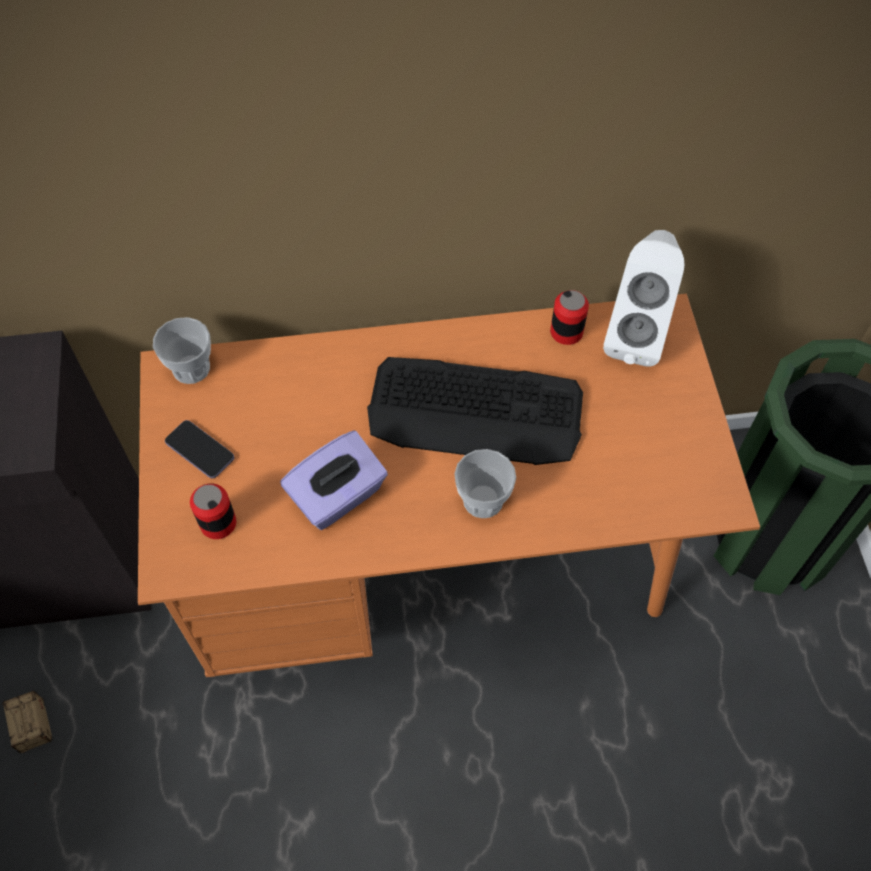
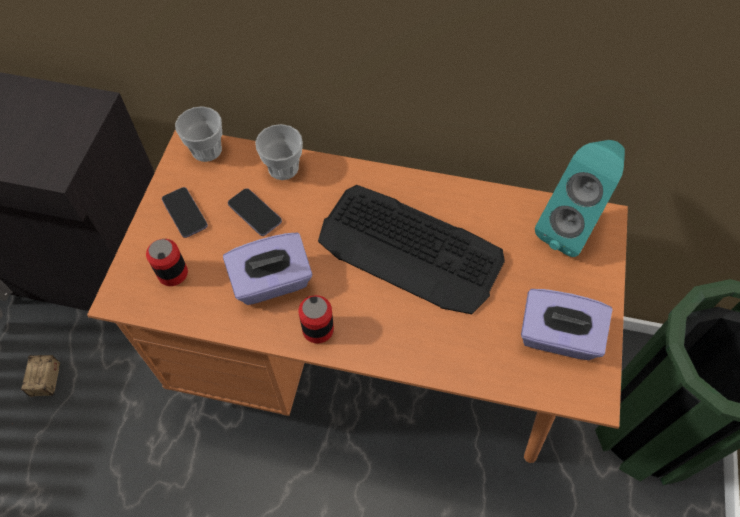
camera: 20 degrees right, 0 degrees up
(283, 425) = (255, 213): none -> phone
(483, 500) = (386, 323): cup -> cup (283, 168)
(566, 332) = (511, 208): can -> can (318, 329)
(635, 335) = (569, 228): white speaker -> turquoise speaker
(666, 456) = (557, 337): none -> purple tissue box

